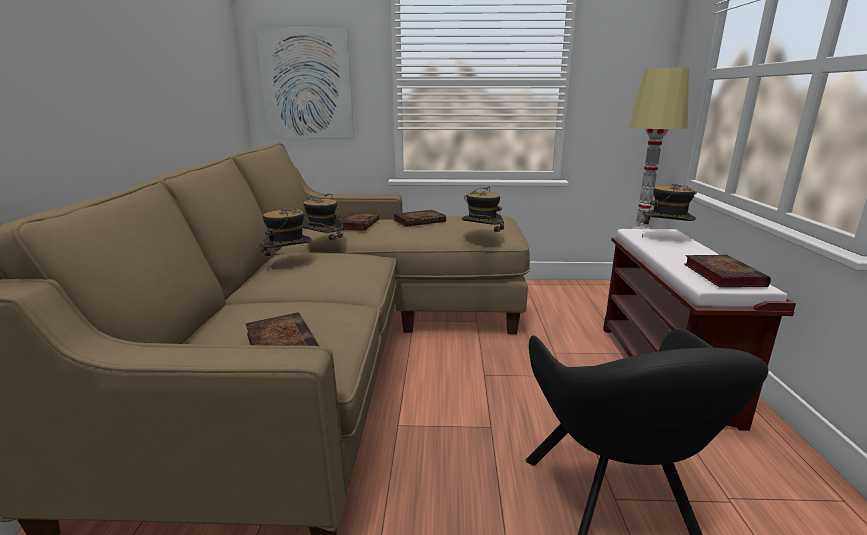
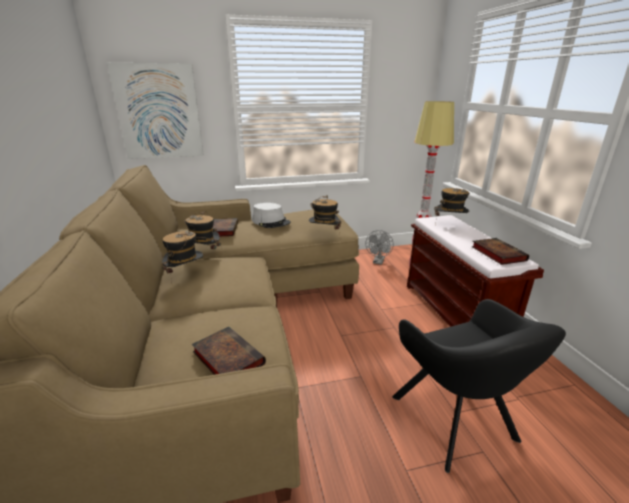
camera: 15 degrees left, 5 degrees up
(420, 221) = (271, 221): book -> grey hat
(573, 296) = (378, 262): none -> grey fan

